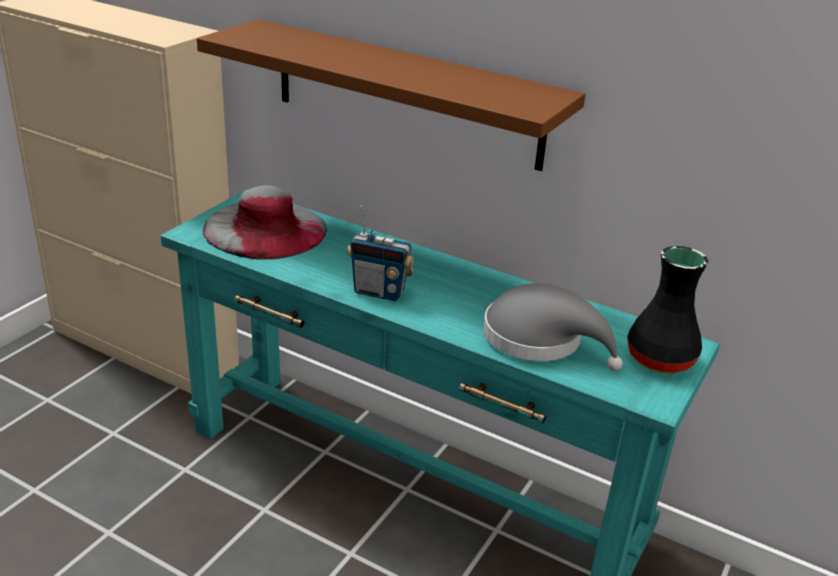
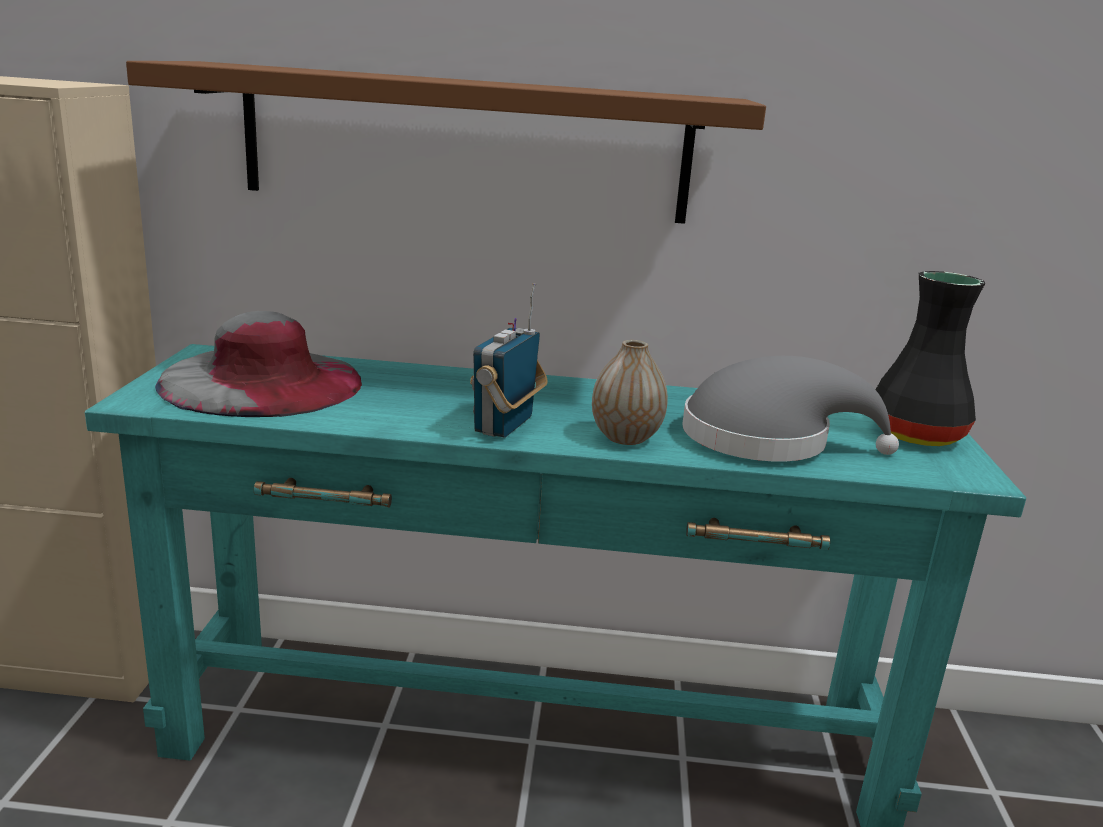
camera: 25 degrees left, 10 degrees down
(379, 292) = (505, 425): radio -> radio turned 120 degrees clockwise
(445, 317) = (625, 437): none -> vase

